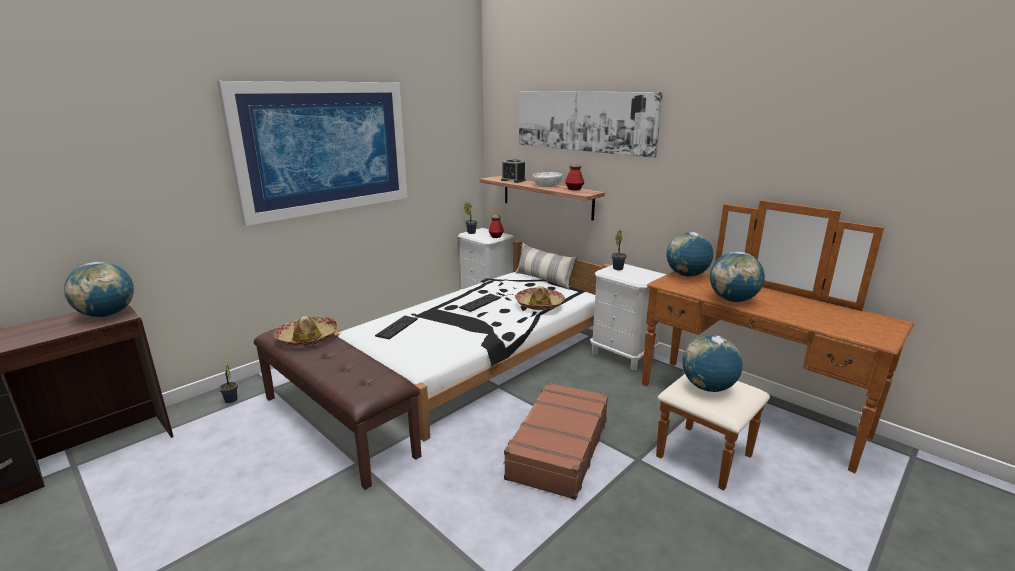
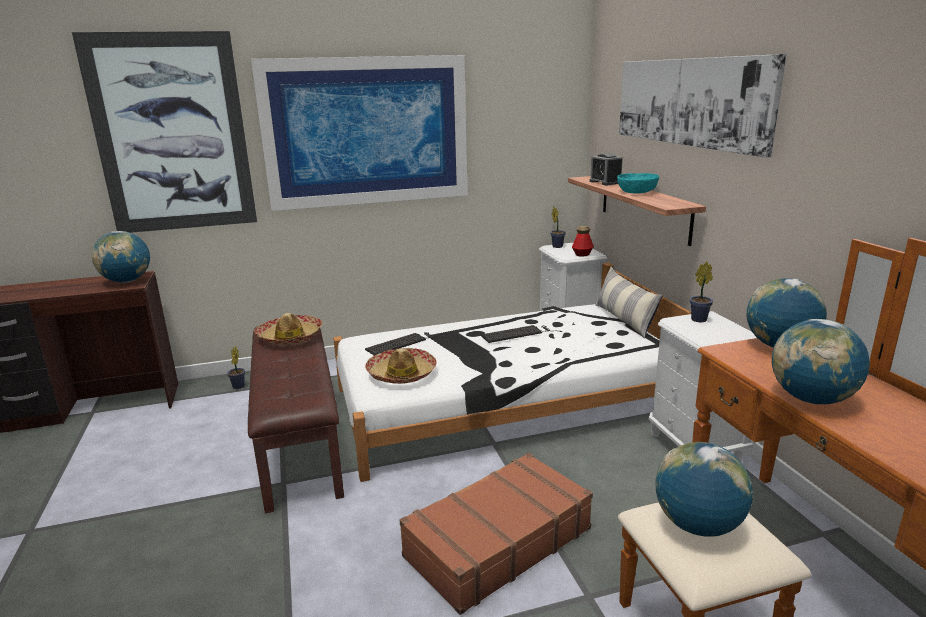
camera: 30 degrees right, 0 degrees up
(136, 156) = (172, 134): none -> picture
(540, 304) = (582, 350): hat -> hat (401, 374)
(546, 186) = (636, 192): white bowl -> turquoise bowl
(574, 189) = (666, 199): bottle -> none

